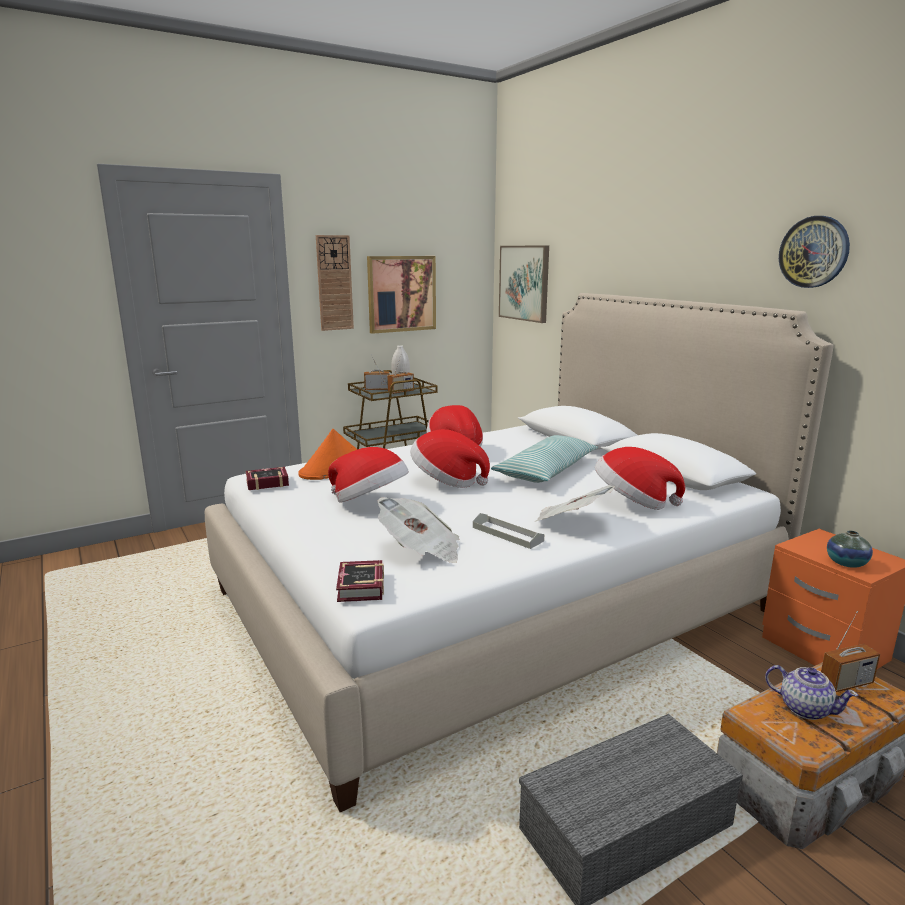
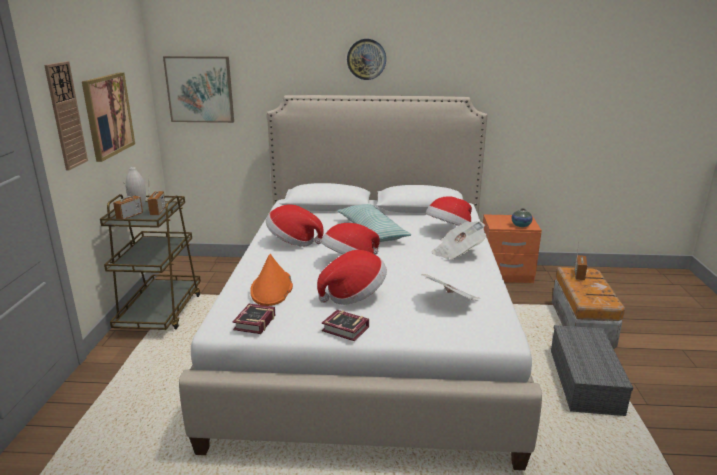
camera: 55 degrees left, 5 degrees up
(359, 588) = (487, 335): book -> book (346, 330)
(507, 534) = (455, 273): grey tray -> none
(804, 708) = (590, 291): teapot -> none
(814, 252) = (463, 62): wall clock -> wall clock (366, 59)

